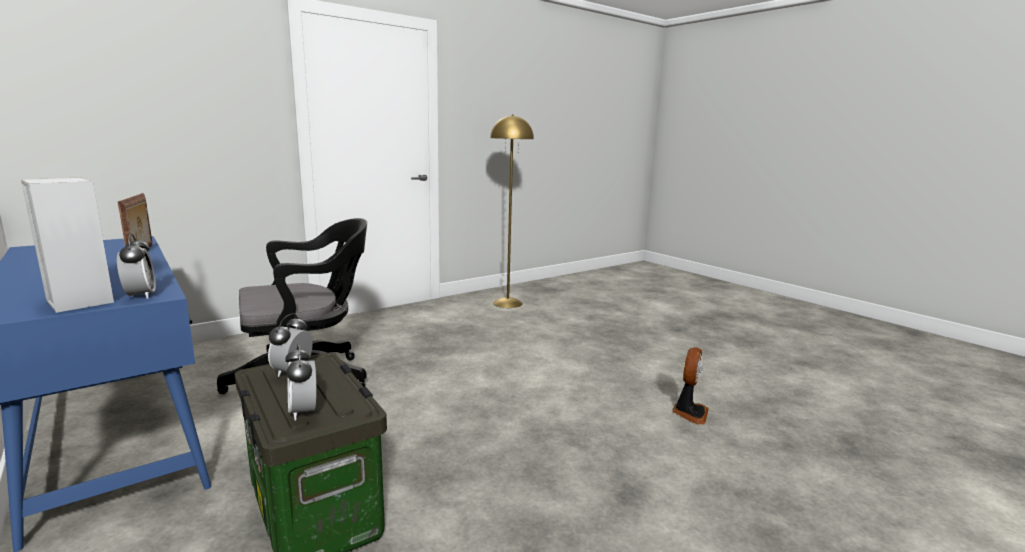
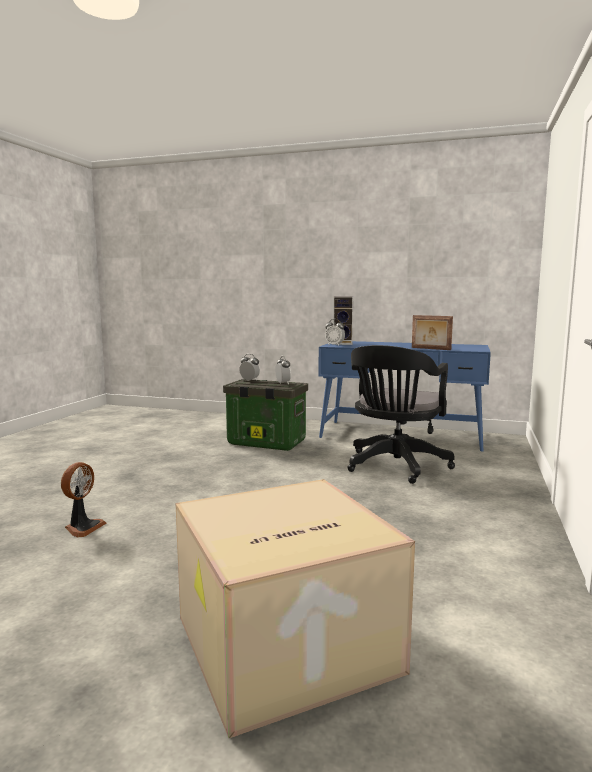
camera: 145 degrees right, 5 degrees down
(508, 303) = (479, 632): yellow floor lamp -> none
(588, 319) = (284, 646): none -> cardboard box
(689, 412) = (83, 527): fan -> fan turned 150 degrees counterclockwise

